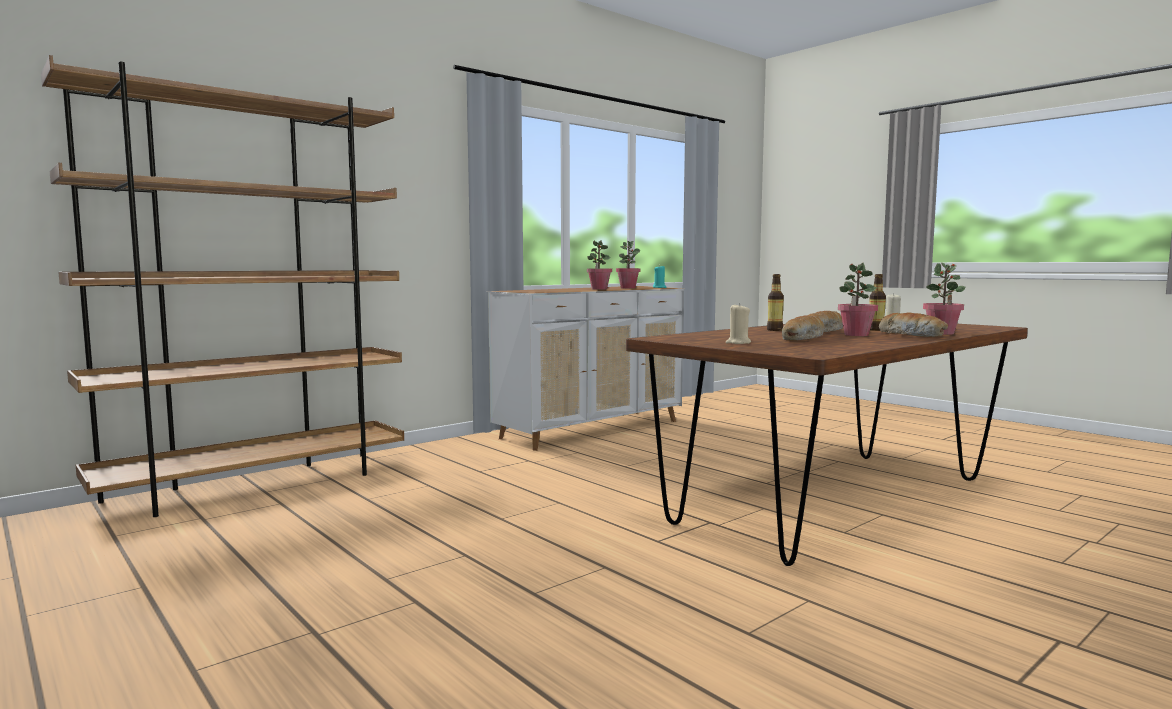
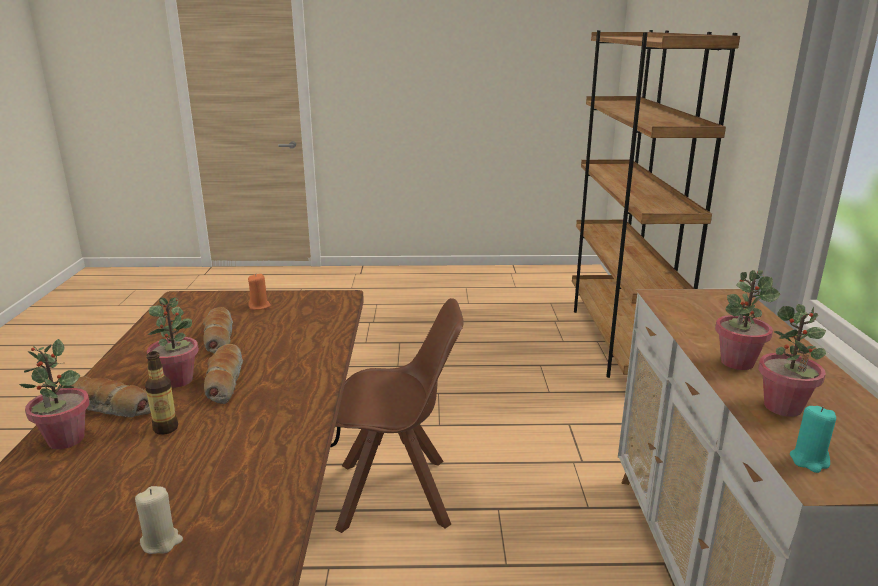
camera: 130 degrees right, 15 degrees up
(671, 488) = (397, 494): none -> brown chair
(738, 343) = (259, 306): beige candle -> orange candle
(774, 330) = (288, 370): bottle -> none

